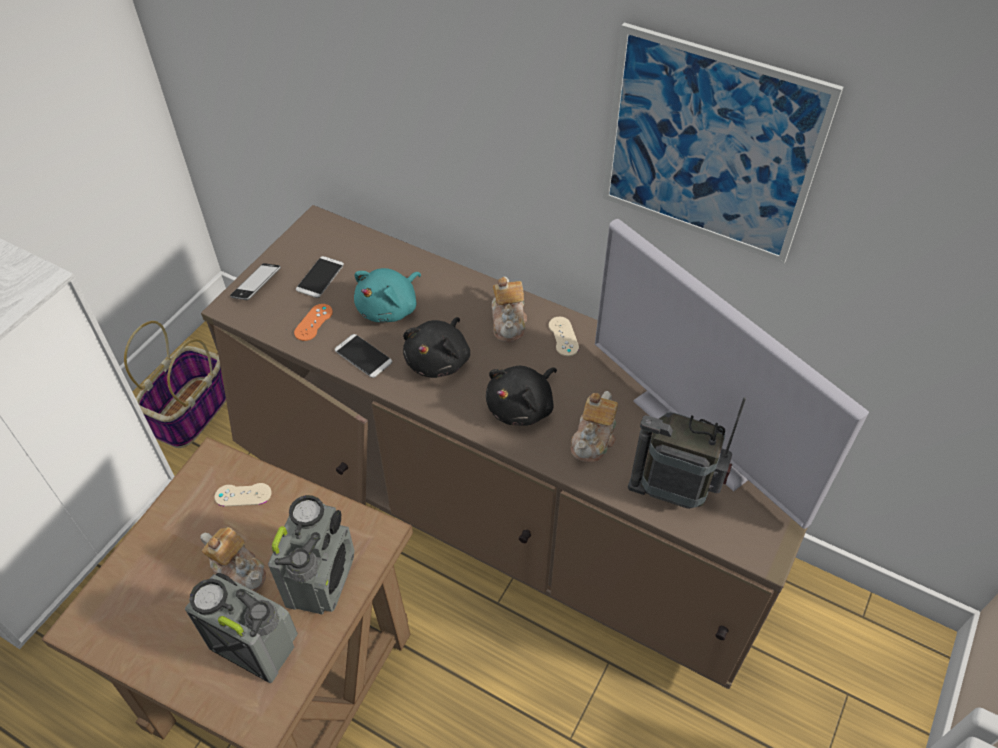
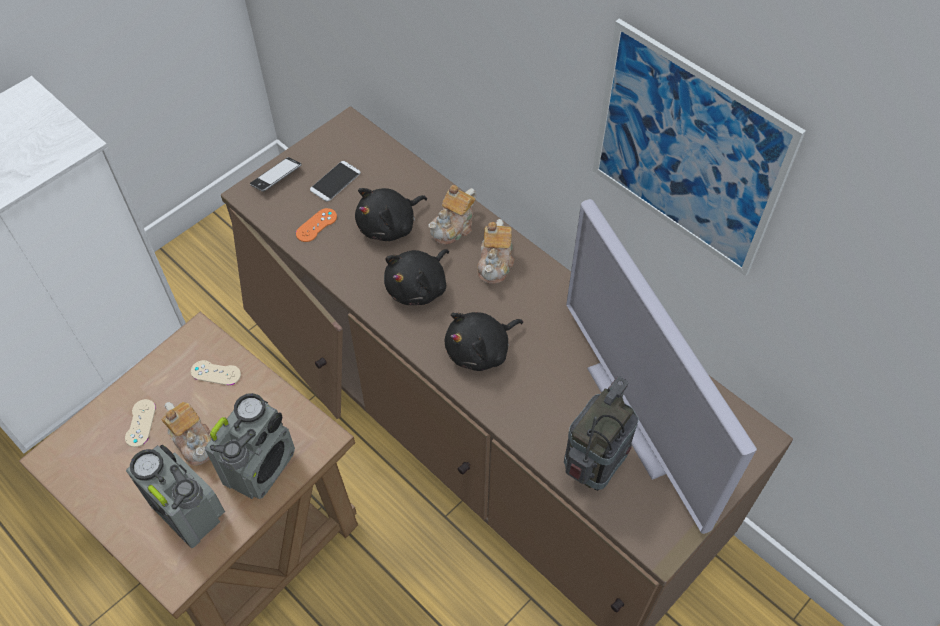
camera: 15 degrees right, 5 degrees up
(192, 411) = (221, 269): basket -> none
(363, 356) = (351, 268): phone -> none
(390, 308) = (390, 226): turquoise plush toy -> black plush toy
(563, 336) = (542, 289): beige game controller -> beige game controller (140, 423)
(594, 439) = (536, 398): teapot -> teapot (454, 227)
(673, 492) = (594, 467): radio -> radio turned 90 degrees clockwise

